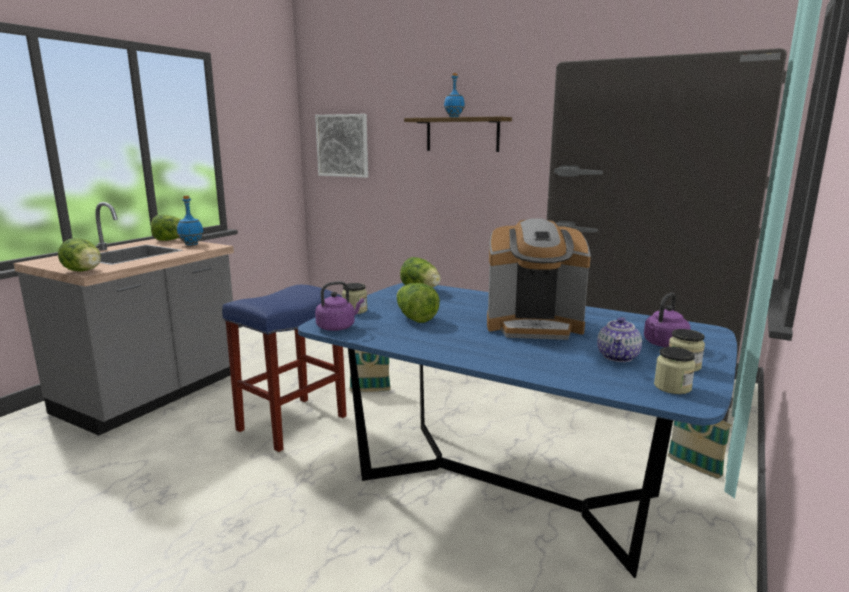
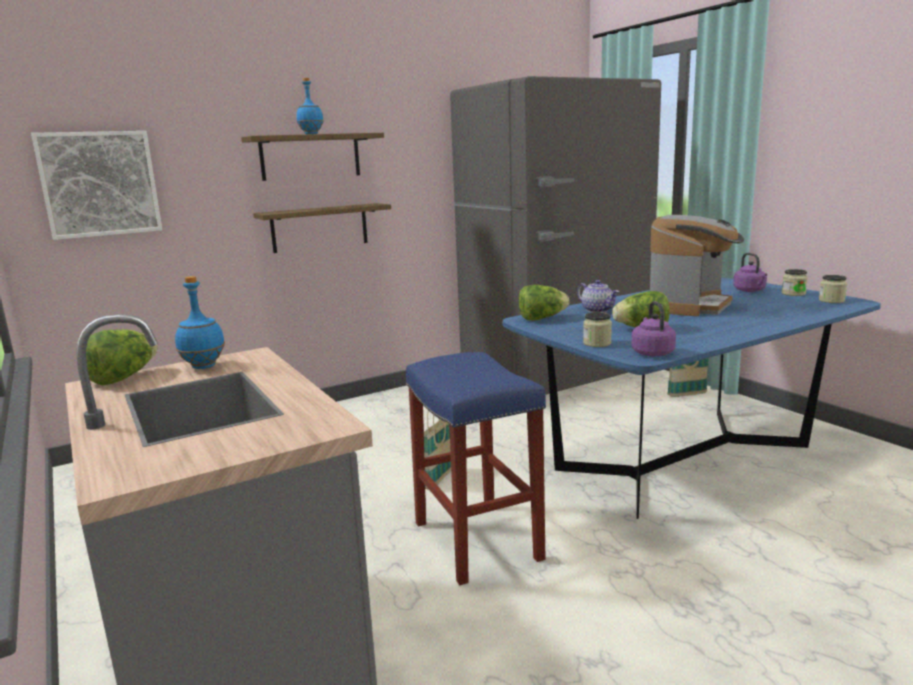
camera: 60 degrees left, 0 degrees up
(84, 271) = (320, 430): lettuce -> none
(463, 190) = (320, 227): none -> shelf
(618, 357) = (772, 301): teapot -> teapot (598, 310)

